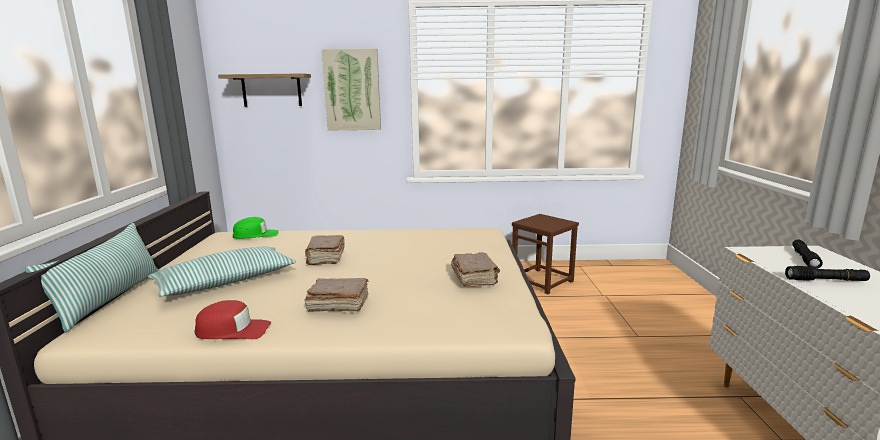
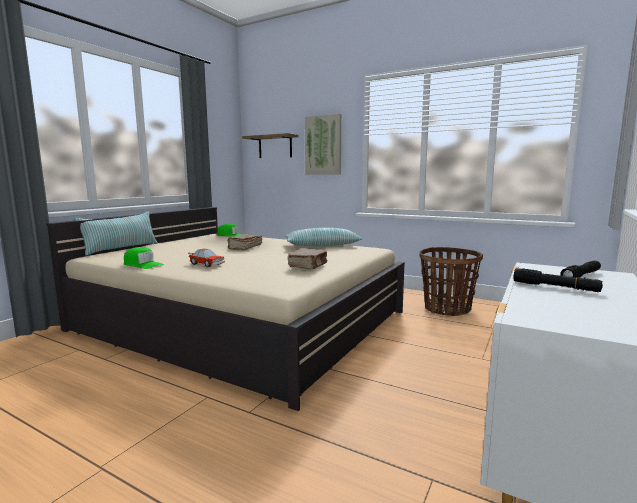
camera: 30 degrees right, 5 degrees down
(226, 282) = (177, 250): pillow -> pillow (322, 245)
(233, 330) = (142, 265): red cap -> green cap
(337, 305) = (207, 264): brown book -> toy car
(542, 281) = (447, 309): brown stool -> basket

